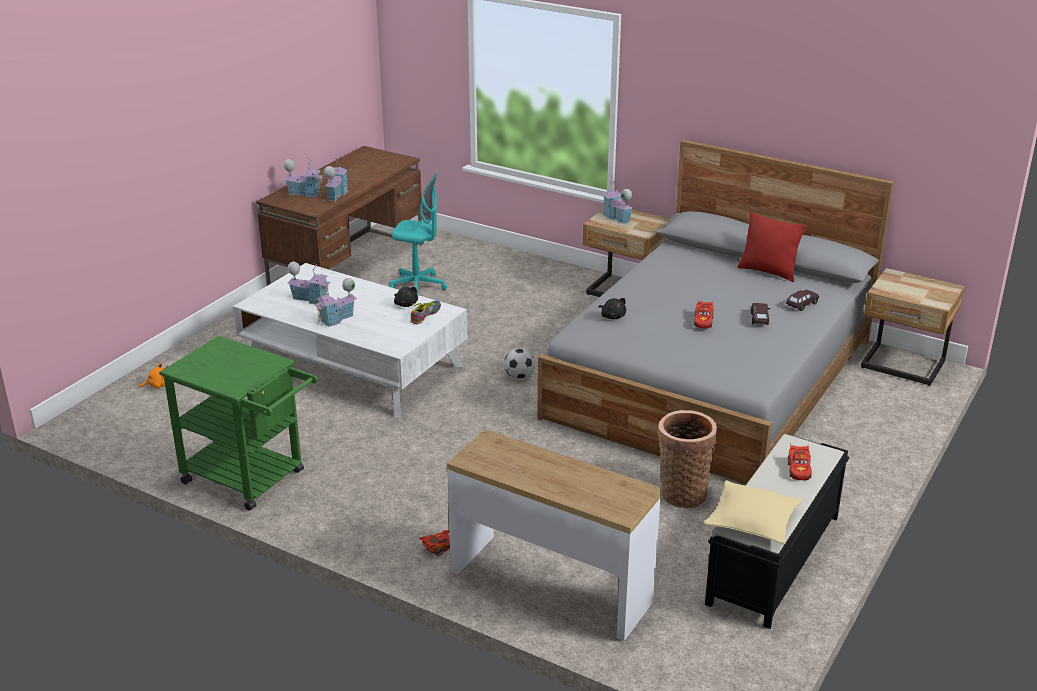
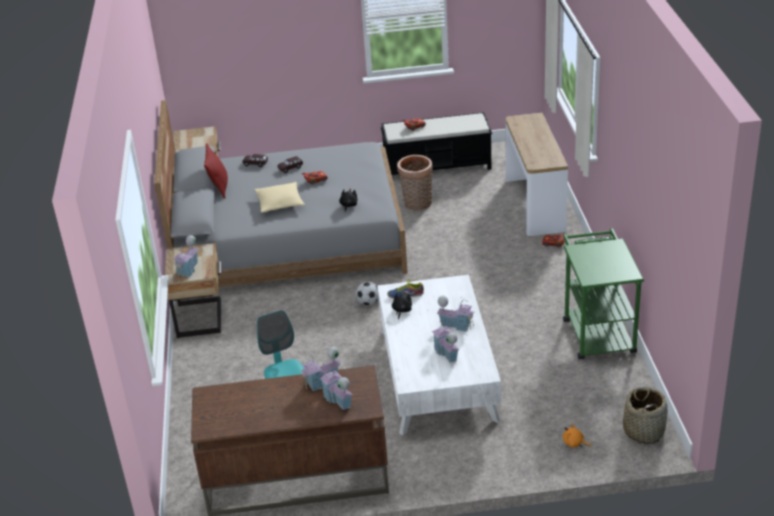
camera: 125 degrees left, 5 degrees up
(101, 425) = (644, 431): none -> basket
(752, 521) = (469, 123): beige pillow -> beige pillow (279, 203)

